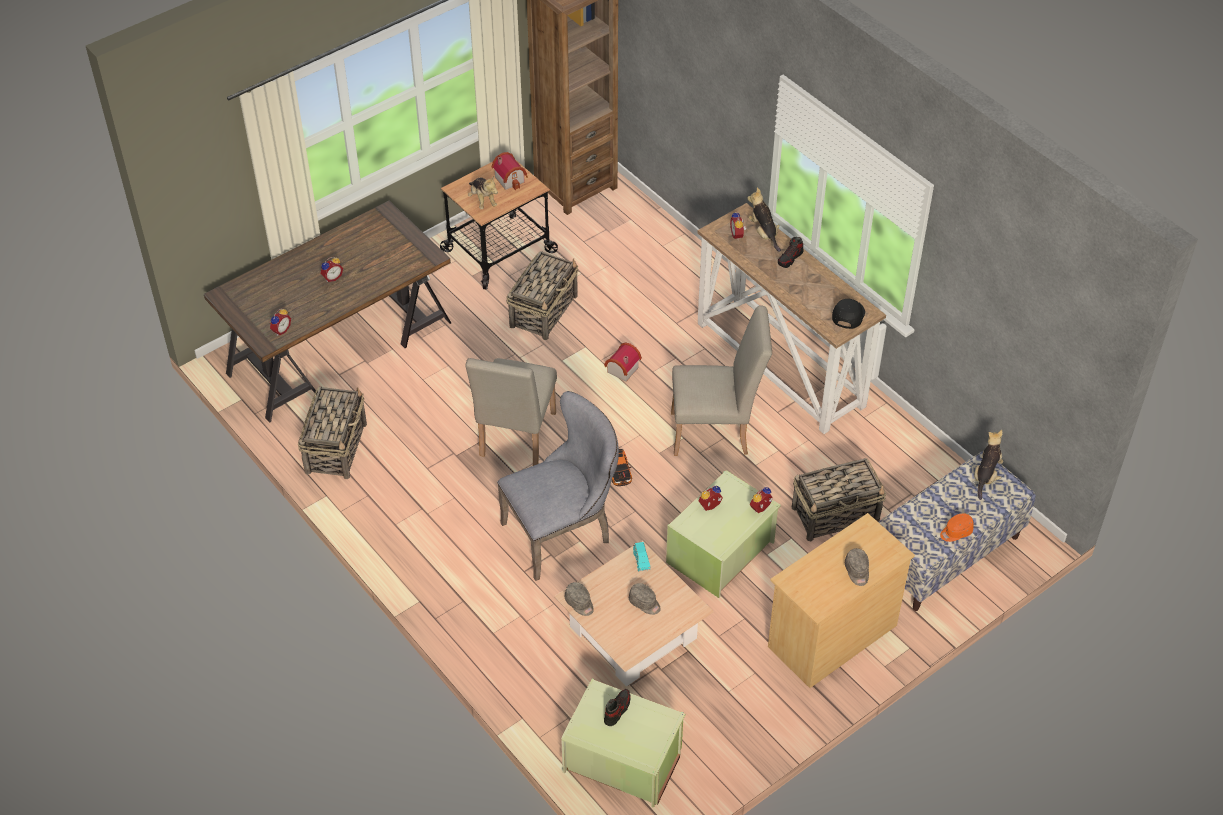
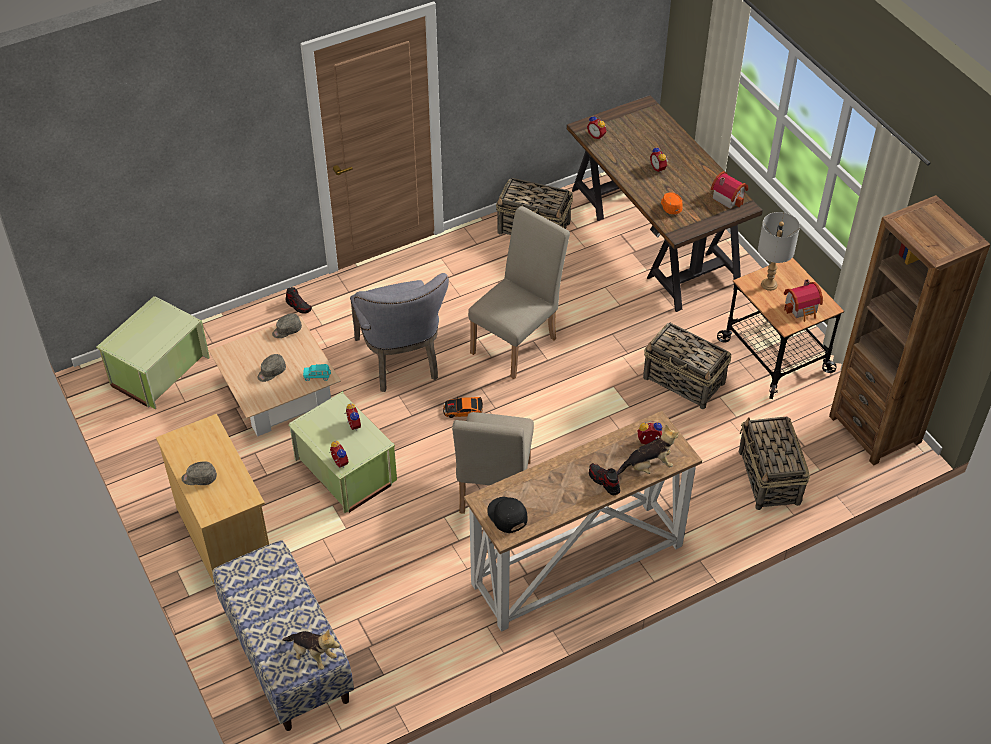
camera: 100 degrees right, 0 degrees up
(482, 200) = (769, 284): plush toy -> grey table lamp
(515, 439) = (518, 342): beige chair -> beige chair turned 105 degrees clockwise
(617, 710) = (165, 331): shoe -> shoe (298, 306)
(620, 369) = (593, 429): toy house -> toy house (728, 197)
(836, 514) = (363, 571): basket -> basket (769, 478)
(847, 314) = (506, 515): black cap -> black cap turned 150 degrees counterclockwise
(955, 532) = (249, 606): orange cap -> orange cap (670, 206)

